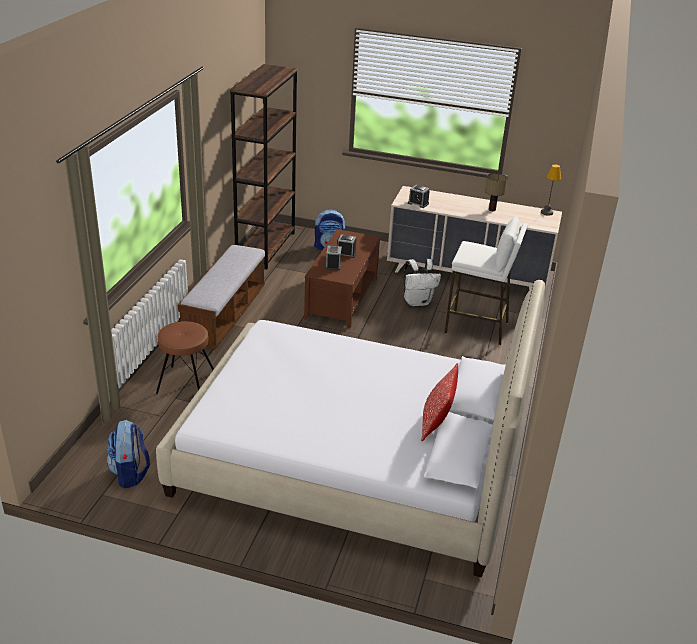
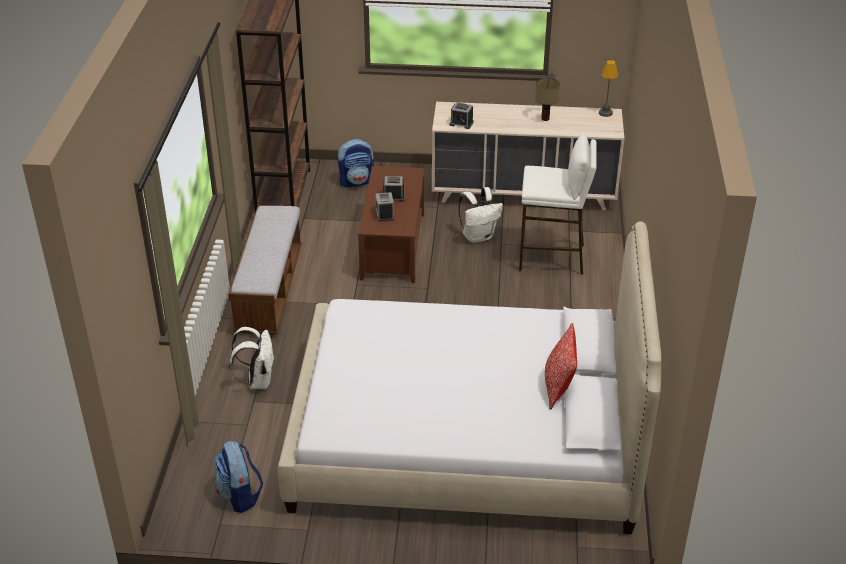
camera: 10 degrees left, 5 degrees up
(186, 382) = (258, 381): brown stool -> white backpack

